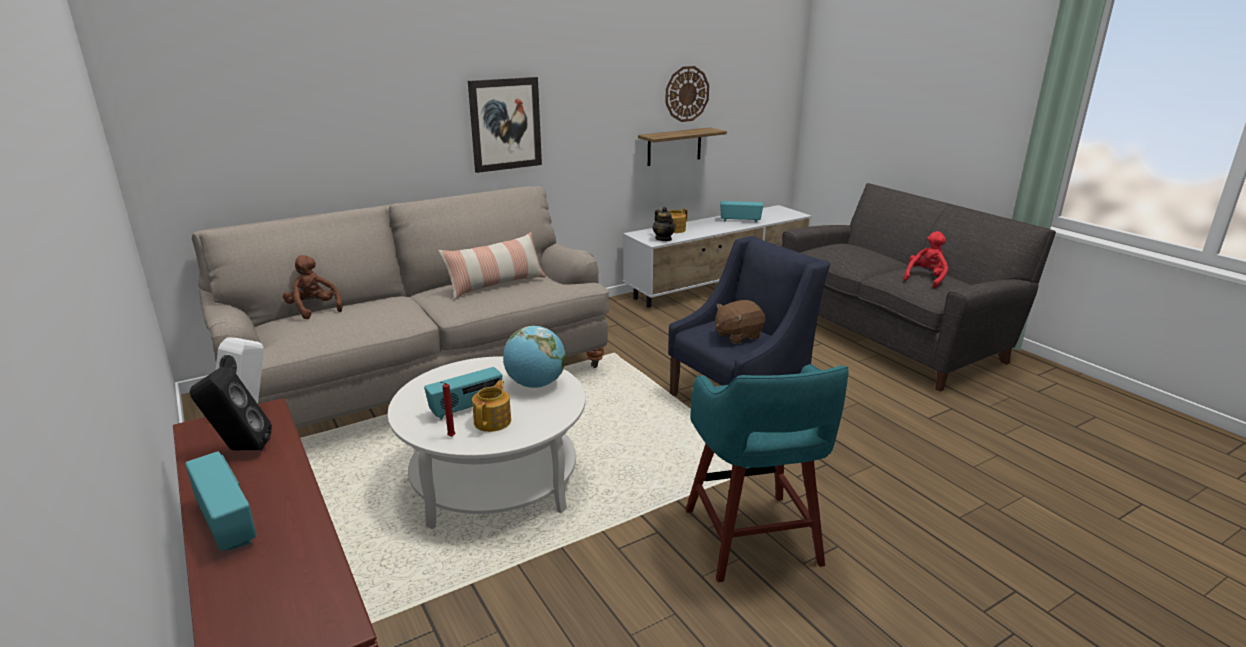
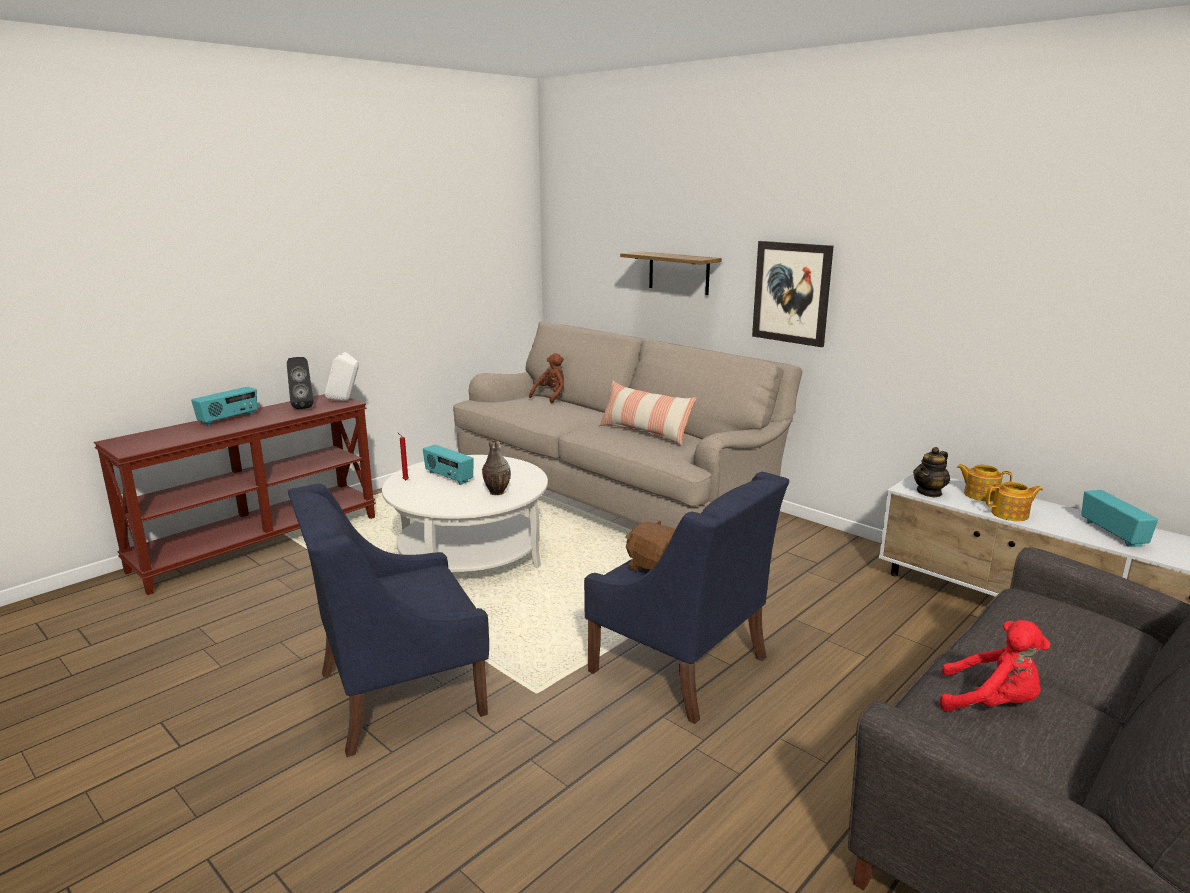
camera: 75 degrees right, 5 degrees down
(493, 421) = (430, 488): teapot -> teapot (1011, 514)
(536, 384) = (496, 492): globe -> vase
(674, 146) = (1034, 377): shelf -> shelf (679, 273)
(686, 94) = (1072, 302): wall clock -> none
(753, 540) = (398, 693): turquoise stool -> blue armchair

